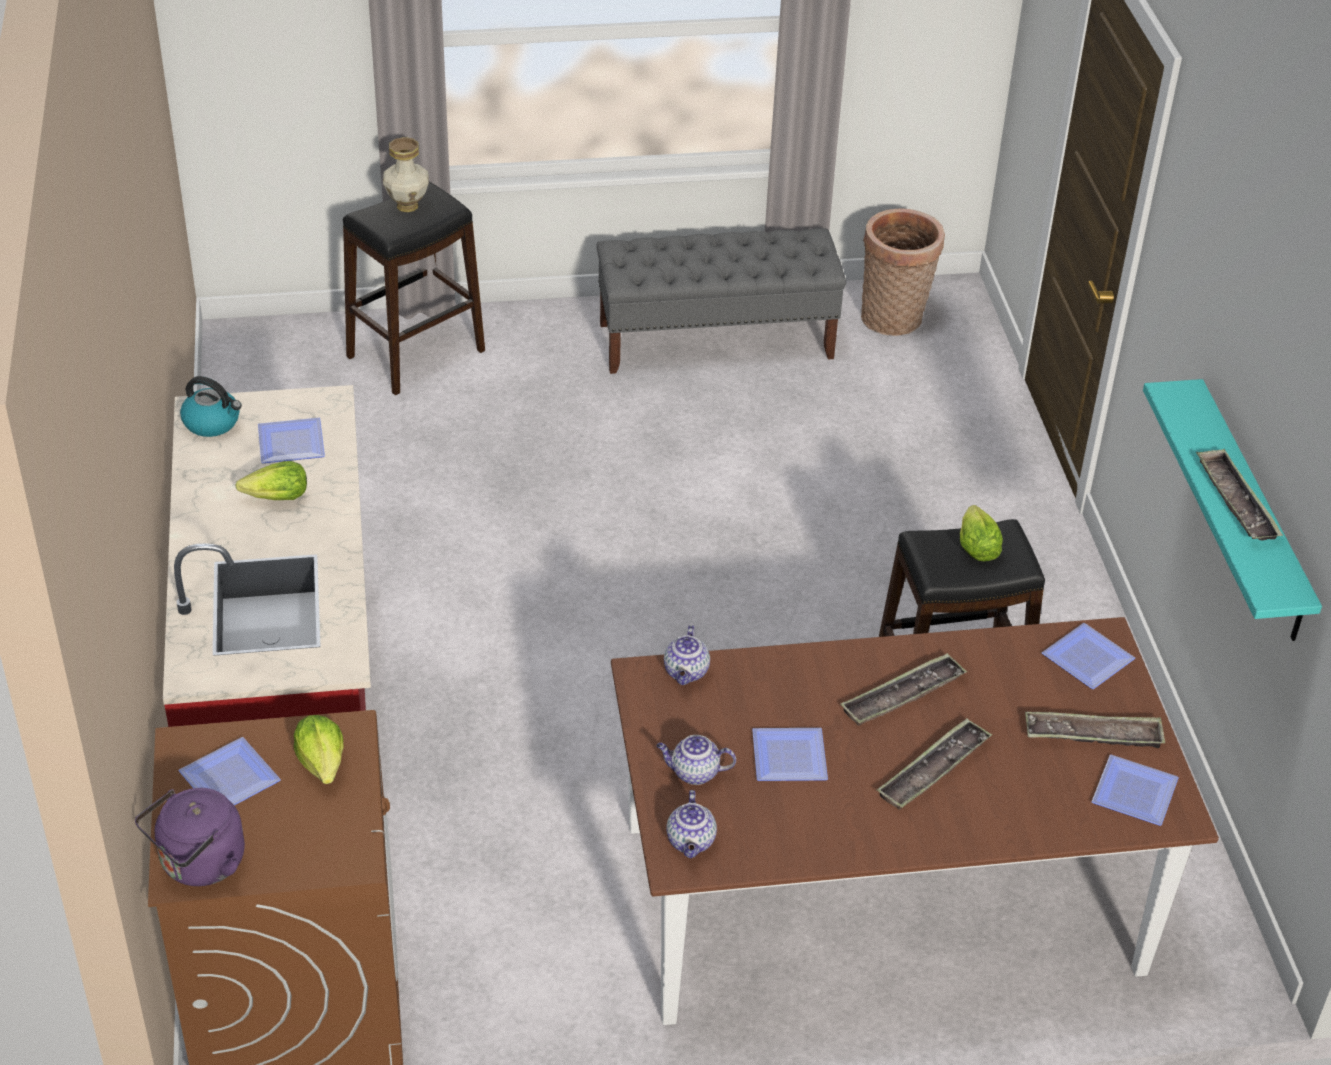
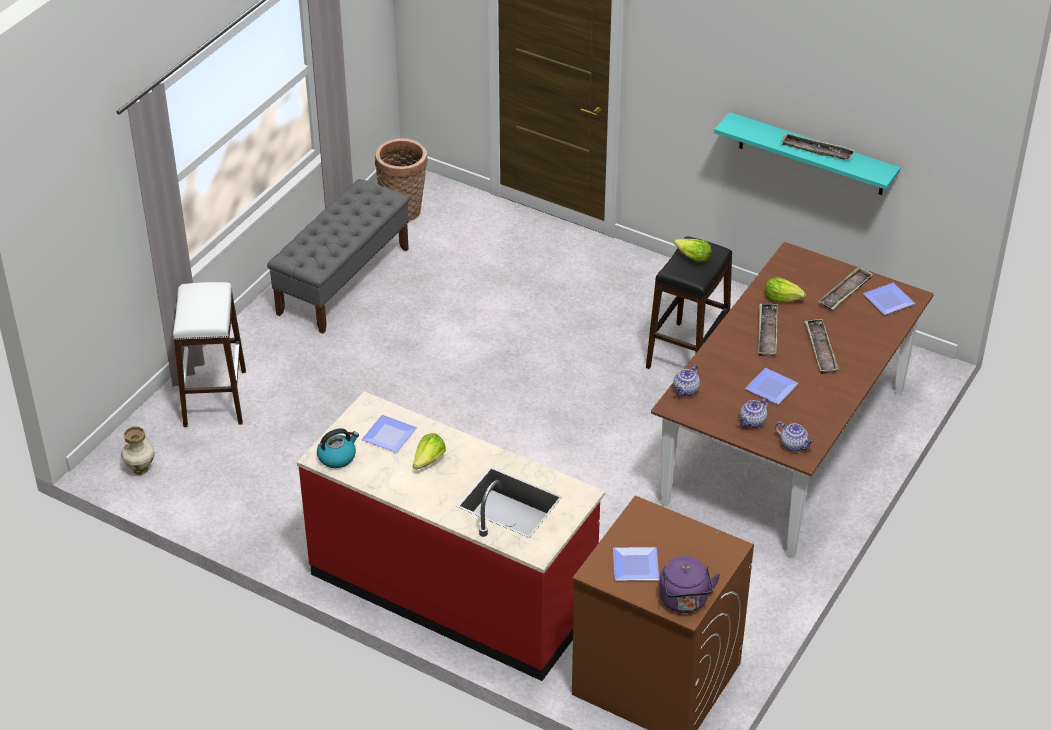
camera: 50 degrees left, 0 degrees up
(322, 763) = (655, 529): lettuce -> lettuce (782, 298)
(407, 205) = (196, 303): vase -> vase (140, 469)
(416, 353) = (214, 397): black stool -> white stool
(686, 673) = (686, 391): teapot -> teapot turned 75 degrees clockwise
(1091, 659) = (800, 266): plate -> none

